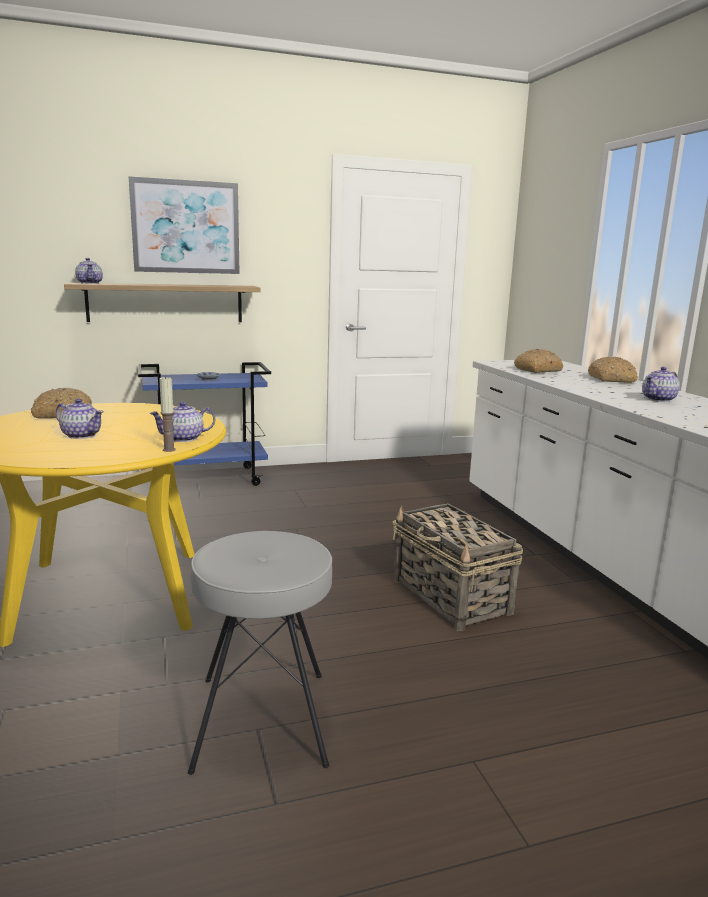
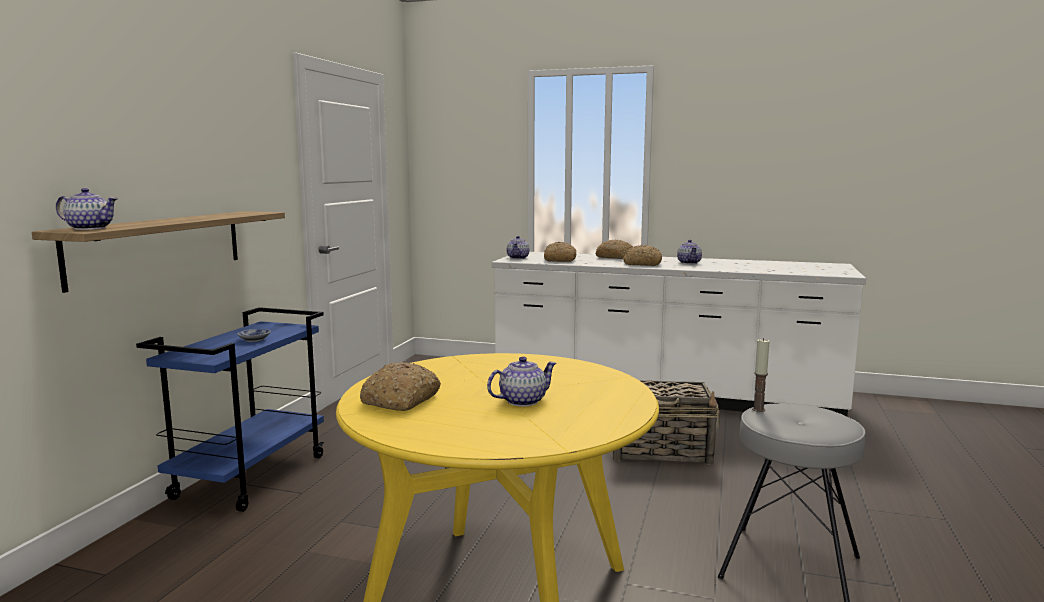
camera: 55 degrees left, 5 degrees down
(169, 450) = (623, 379): candle -> candle (758, 409)
(184, 438) = (585, 371): teapot -> teapot (518, 258)
(186, 227) = (174, 137): picture -> none
(594, 388) = (642, 264): none -> bread

